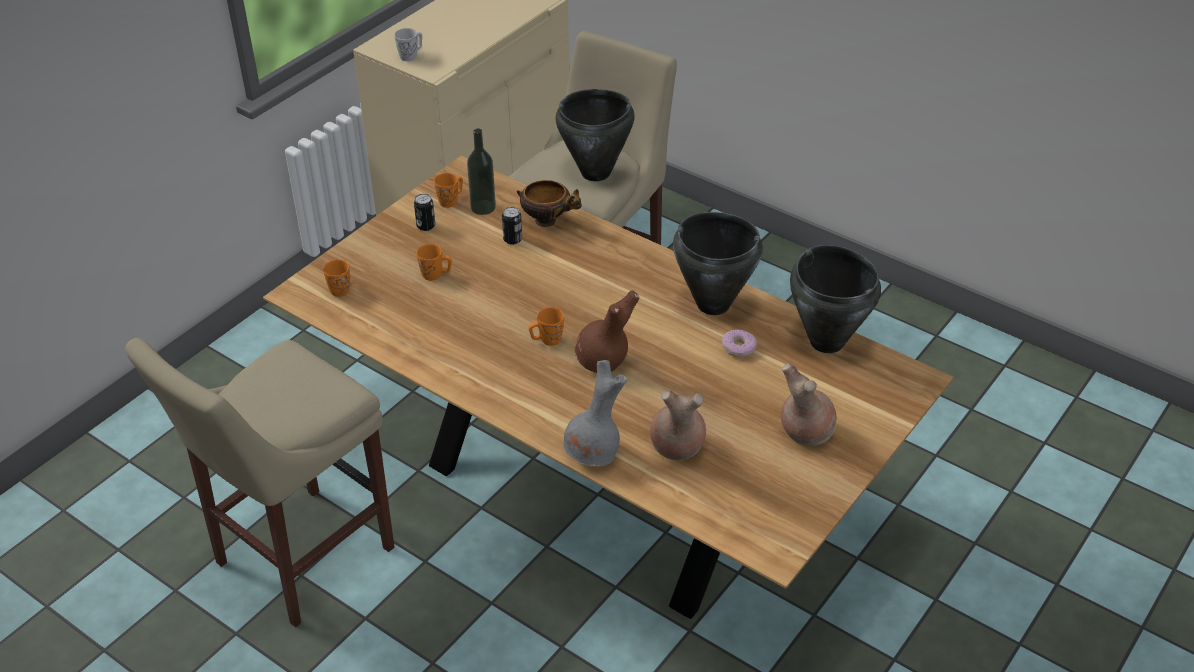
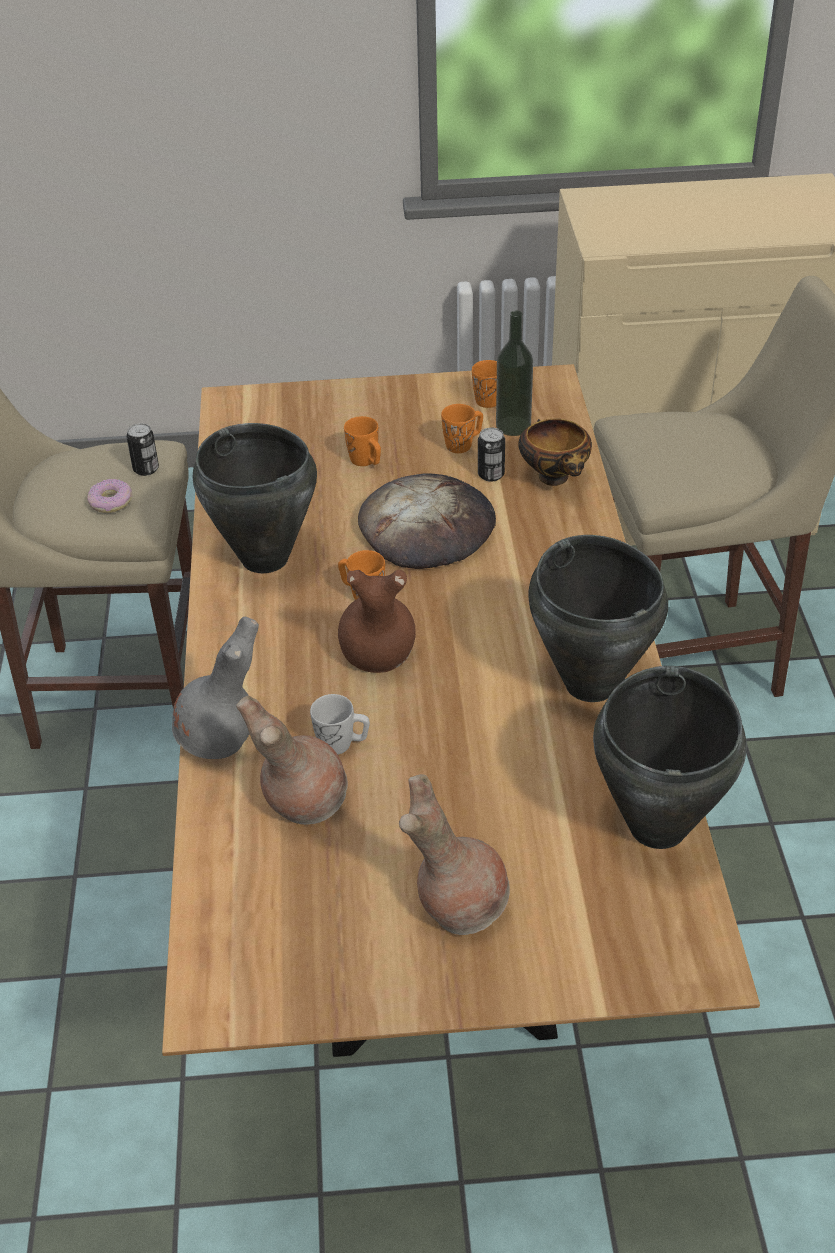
camera: 50 degrees right, 0 degrees up
(341, 288) = (270, 420): orange mug -> orange mug (463, 444)
(411, 55) = (605, 220): white mug -> white mug (342, 744)
(426, 226) = (431, 411): can -> can (146, 469)
(524, 286) = (427, 527): none -> bread
(596, 173) = (697, 465): black cooking pot -> black cooking pot (264, 559)
(738, 347) = (542, 751): donut -> donut (111, 502)

